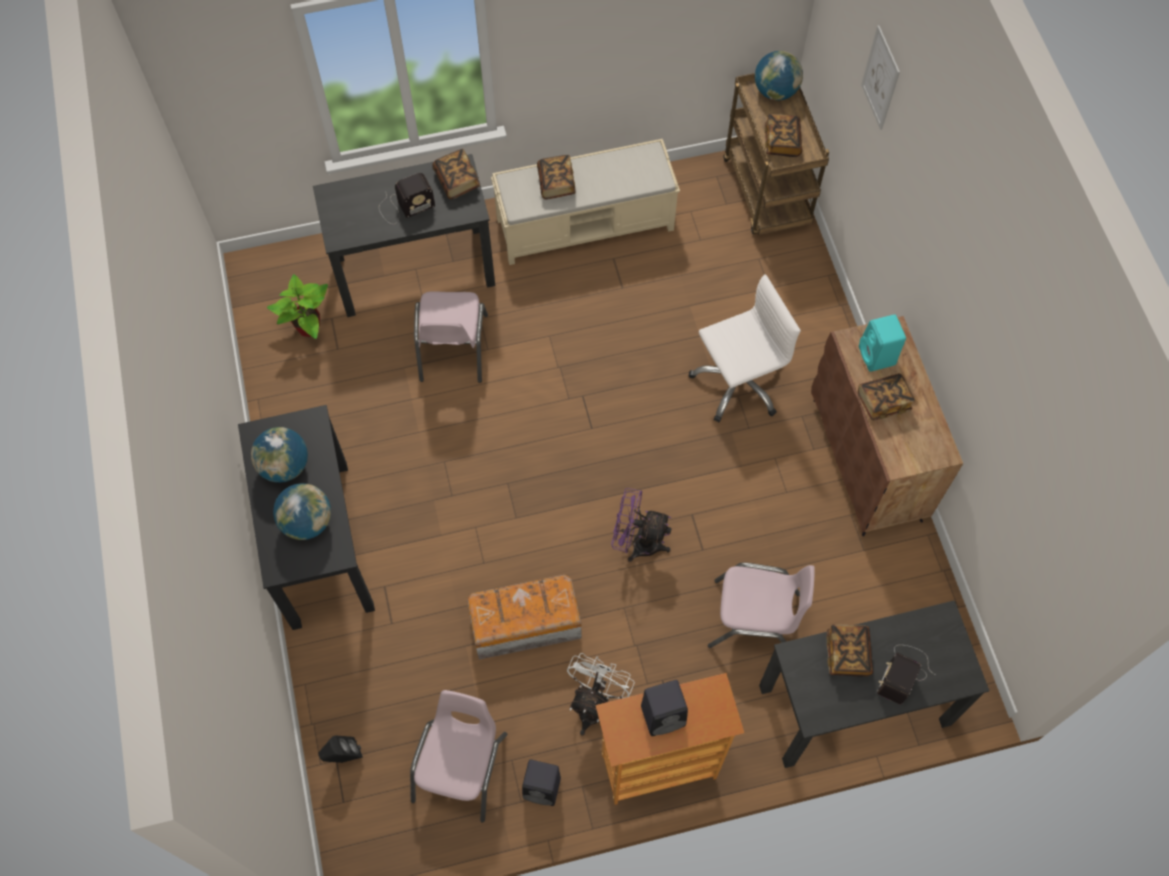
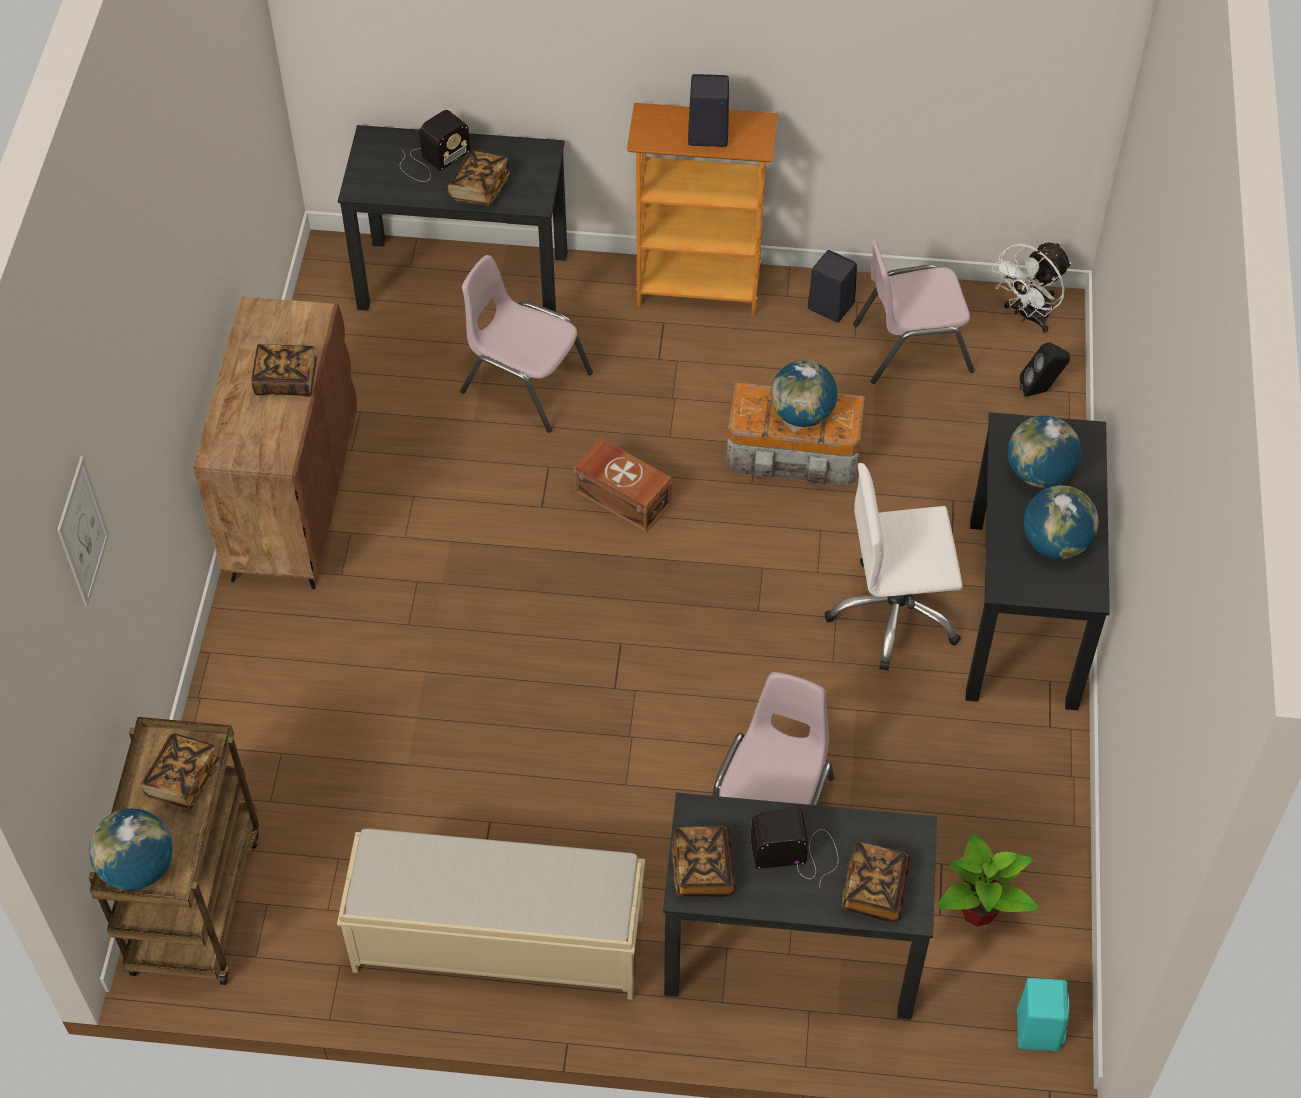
camera: 160 degrees left, 10 degrees down
(461, 767) = (911, 346): pink chair -> pink chair turned 45 degrees clockwise
(518, 606) = (802, 414): none -> globe
(556, 183) = (539, 891): book -> book (874, 890)
(595, 703) = (743, 360): white fan -> white fan (1028, 316)
(638, 543) = (622, 496): purple fan -> brown storage box
(738, 382) = (399, 640): white office chair -> white office chair (894, 614)
(877, 357) = (258, 430): turquoise speaker -> turquoise speaker (1037, 1027)

